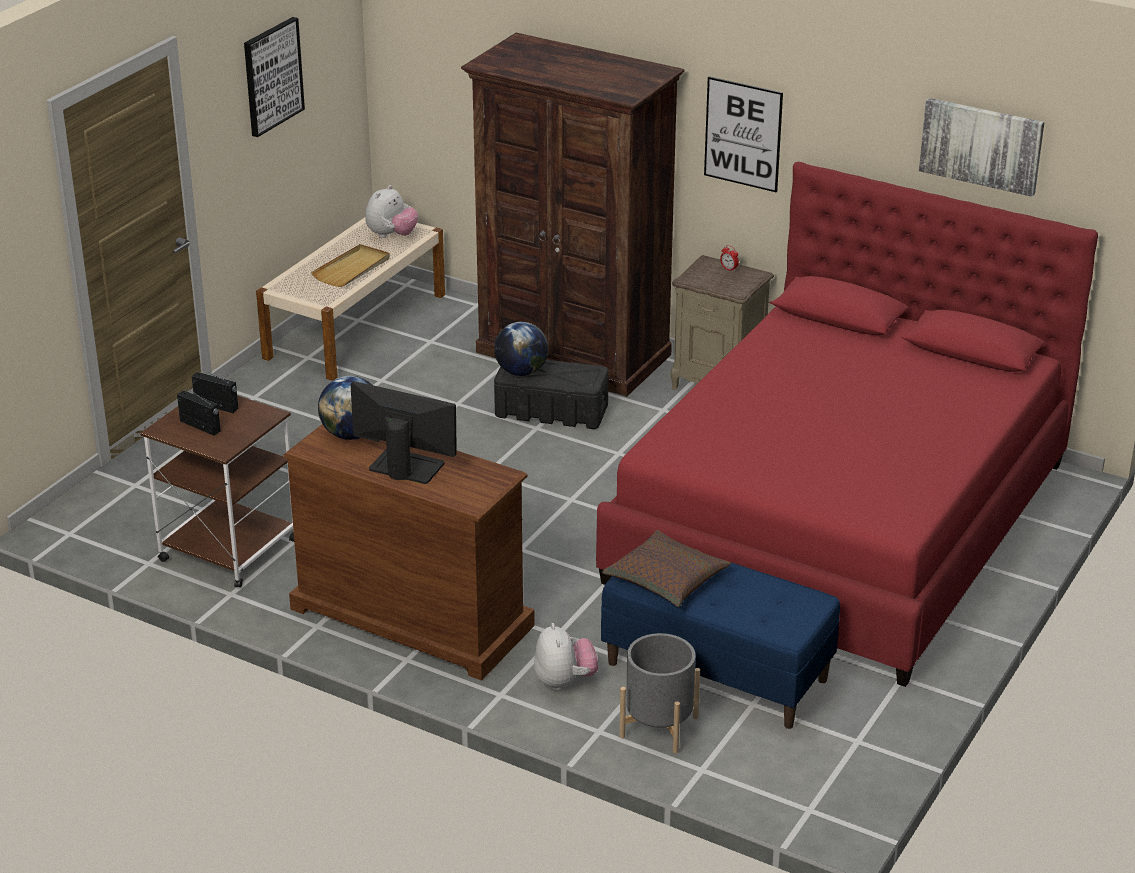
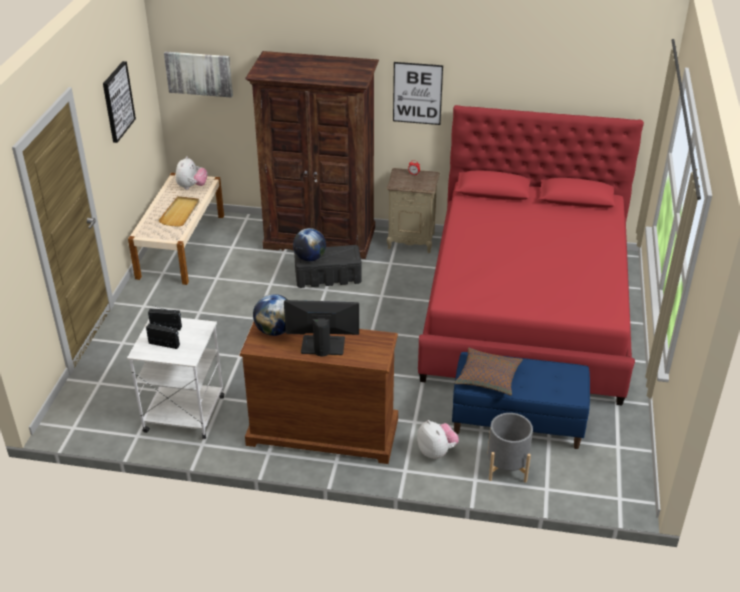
camera: 20 degrees left, 5 degrees up
(227, 548) = (183, 413): brown cart -> white cart
(981, 145) = (570, 80): picture -> picture (199, 73)

